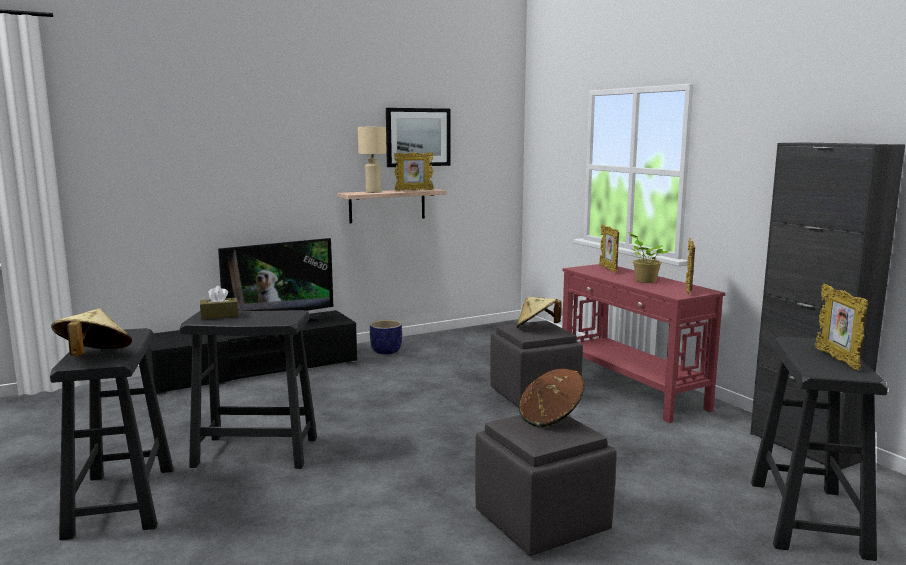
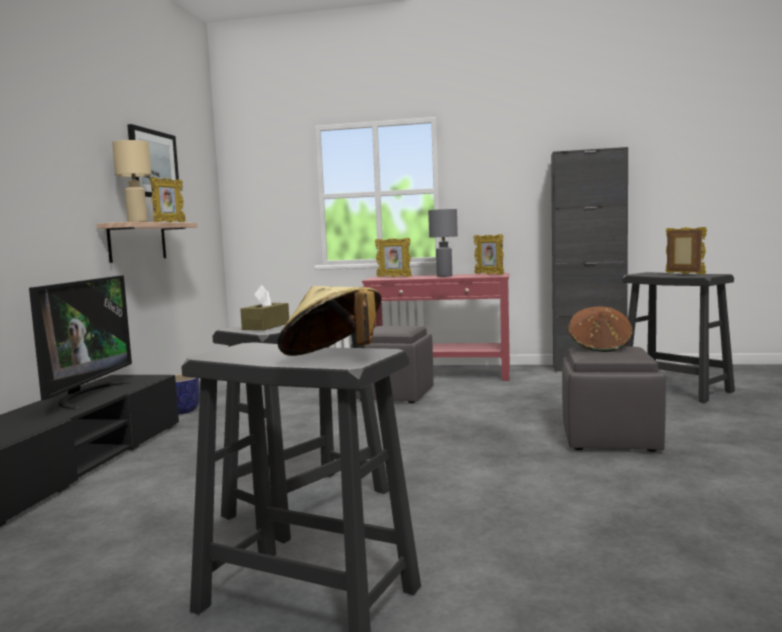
camera: 50 degrees left, 5 degrees down
(537, 328) = (396, 327): beige hat -> none
(644, 280) = (445, 276): potted plant -> grey table lamp
(837, 359) = (684, 274): picture frame -> picture frame turned 150 degrees counterclockwise

